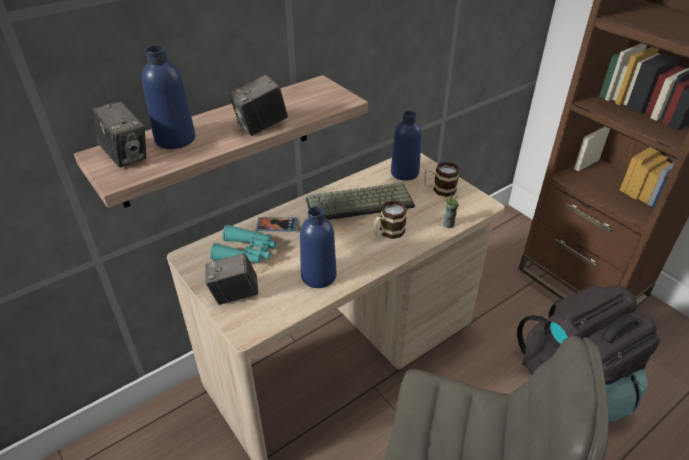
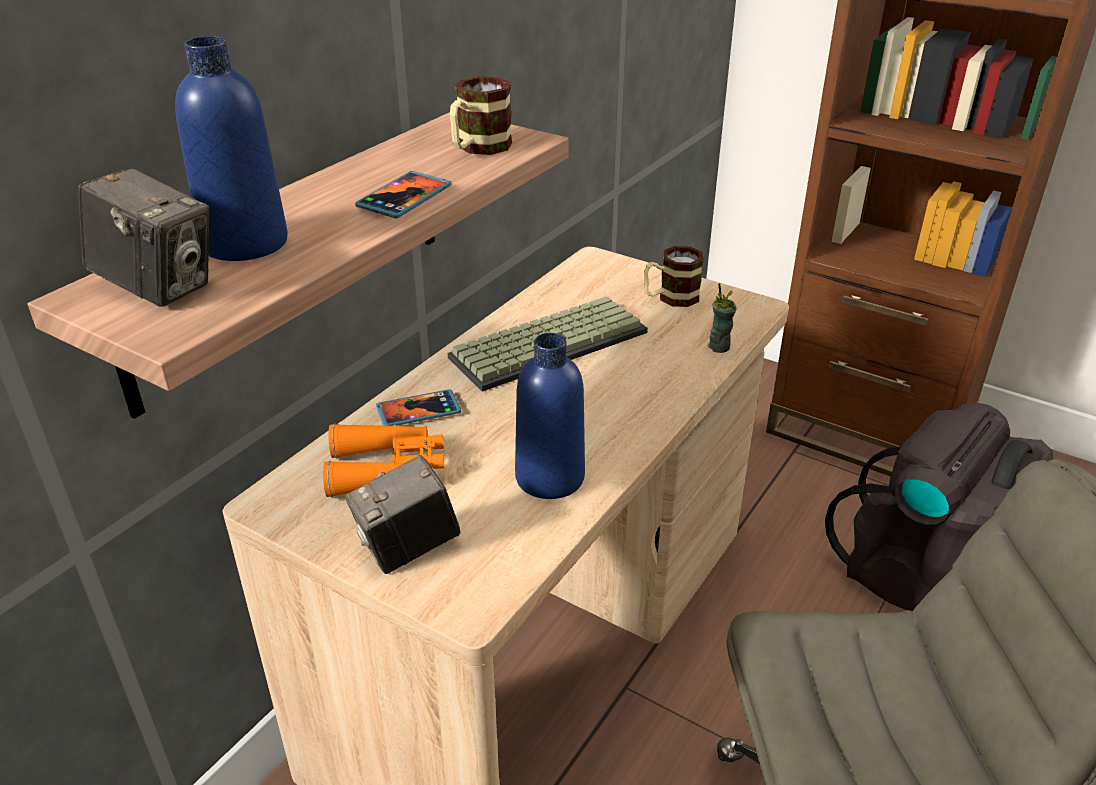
camera: 20 degrees left, 5 degrees down
(246, 253) = (388, 469): turquoise binoculars -> orange binoculars
(261, 126) = (405, 198): camera -> phone
(388, 232) = (628, 380): mug -> mug (478, 148)
(404, 173) = (596, 284): blue bottle -> none

